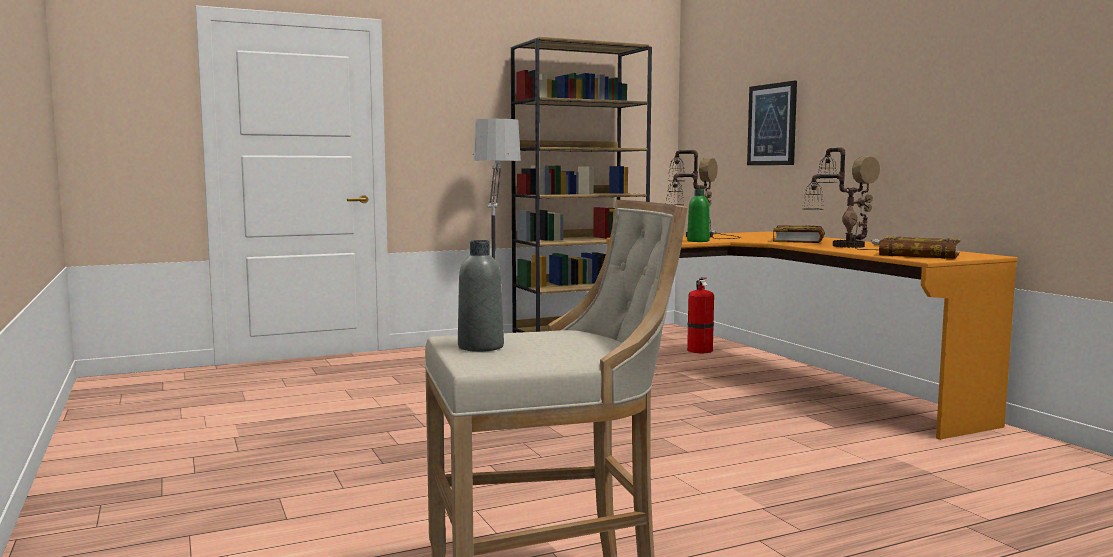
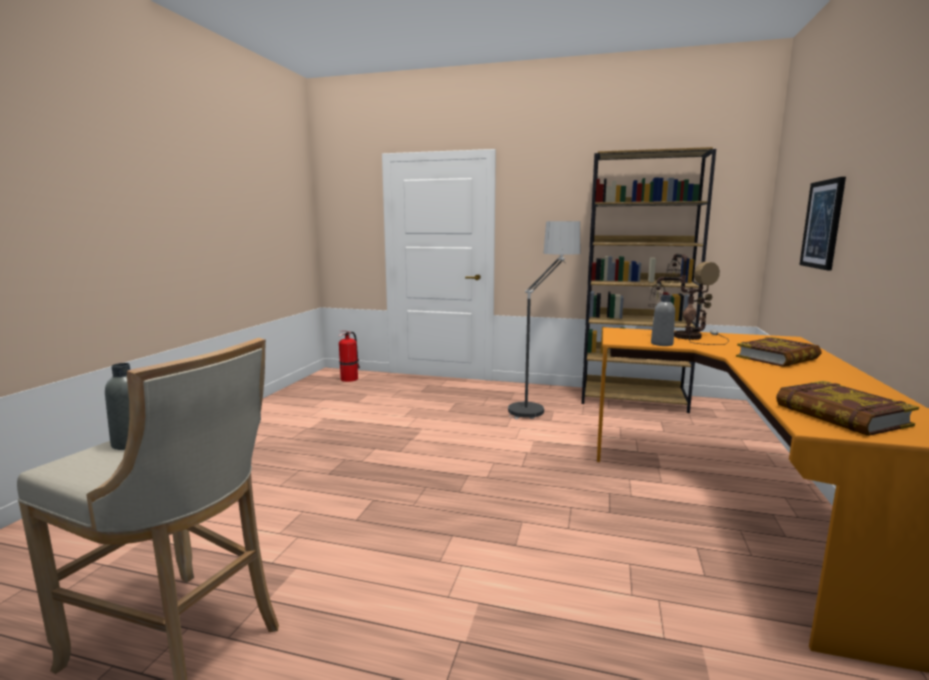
camera: 40 degrees right, 5 degrees up
(698, 241) = (661, 344): green bottle -> grey bottle
(699, 350) = (720, 435): fire extinguisher -> fire extinguisher (350, 379)
(846, 246) = (796, 379): table lamp -> none

